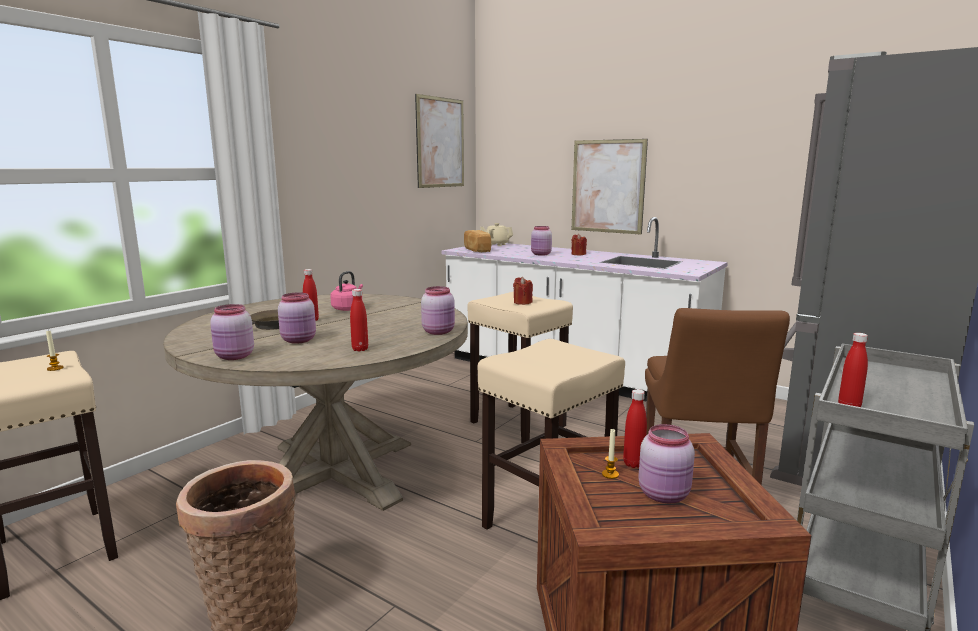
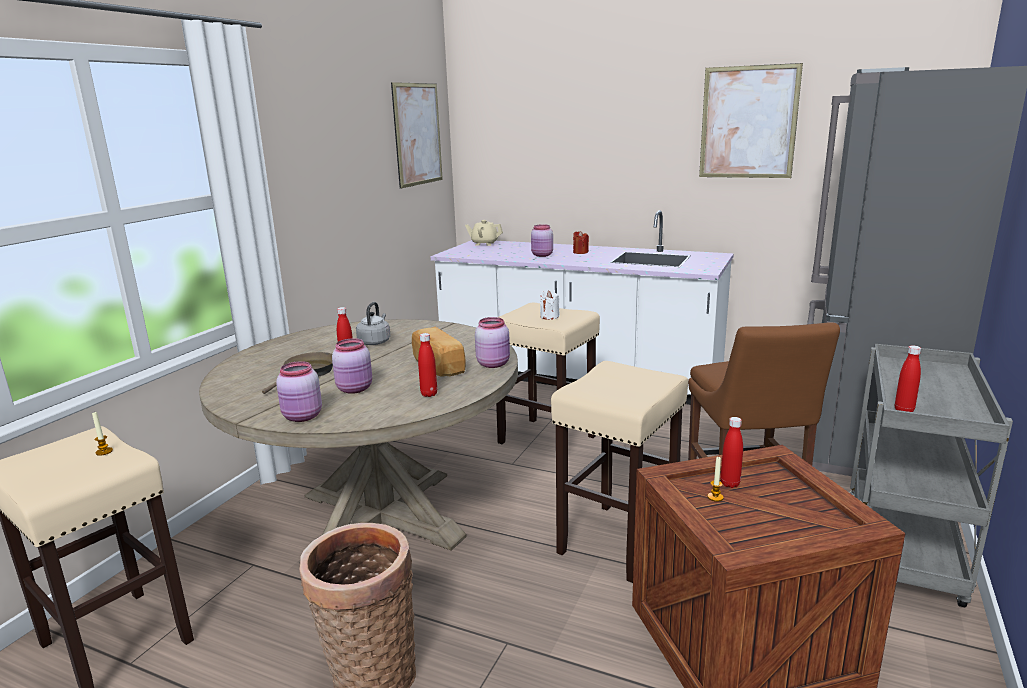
camera: 10 degrees left, 5 degrees up
(348, 308) = (375, 342): pink kettle -> grey kettle
(476, 250) = (468, 253): bread -> bread (437, 366)
(522, 302) = (549, 317): red candle -> white candle
(607, 186) = (604, 177): picture -> picture (748, 122)
(665, 495) = (771, 511): pink jar -> none

